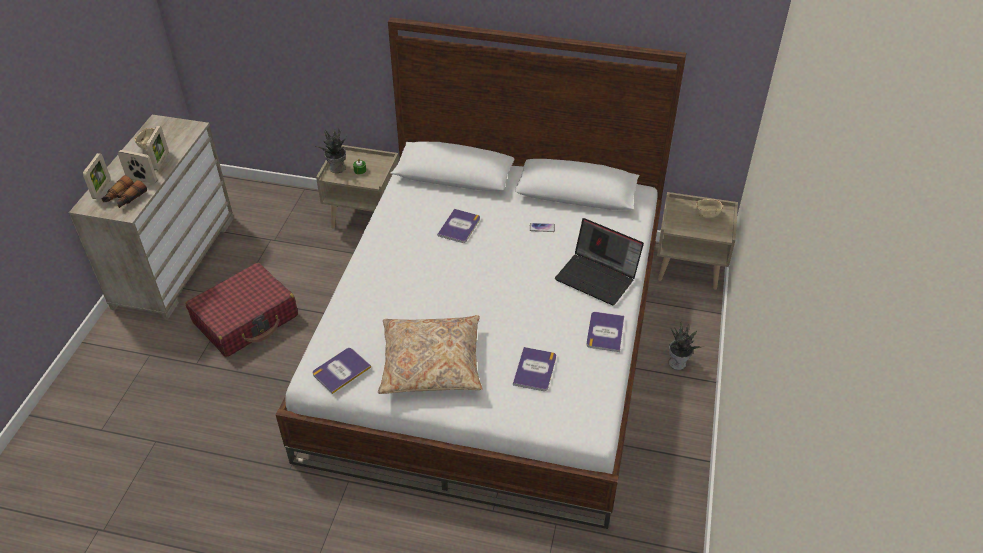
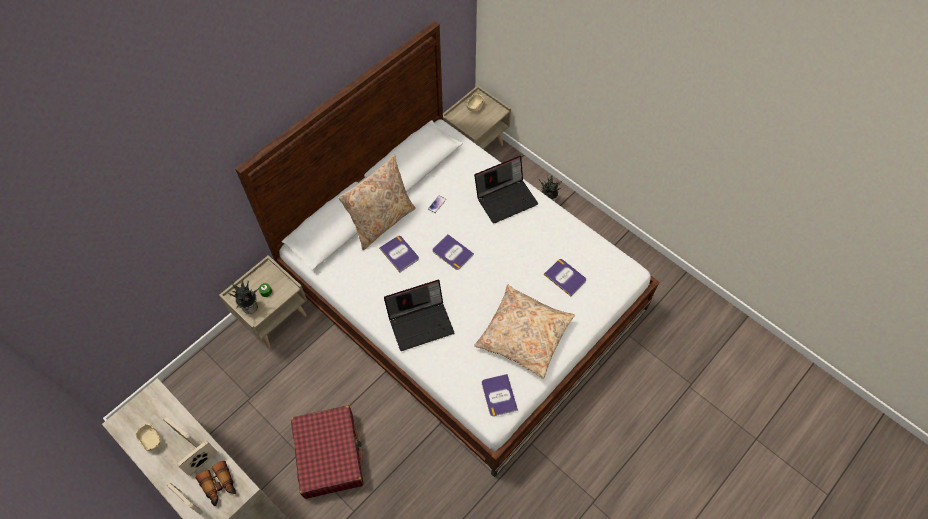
camera: 60 degrees left, 15 degrees up
(389, 275) = (421, 322): none -> laptop
(487, 198) = (381, 221): none -> beige pillow
(605, 332) = (556, 222): book -> book (452, 252)

